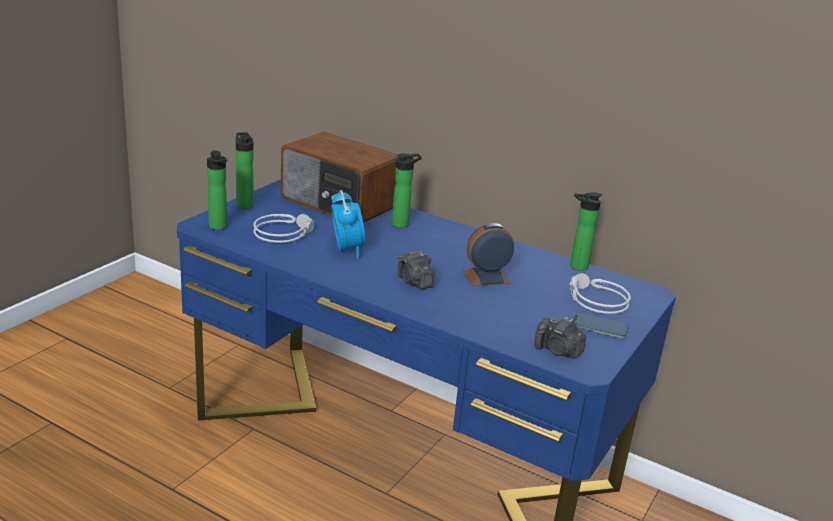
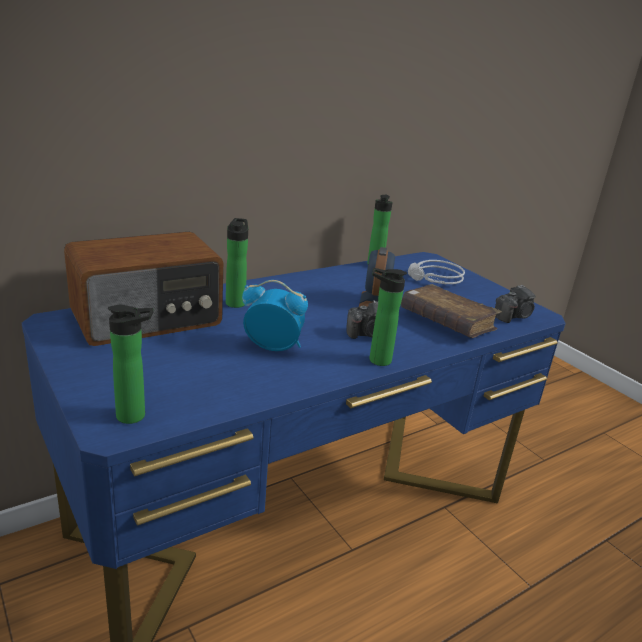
camera: 65 degrees left, 0 degrees up
(244, 204) = (79, 377): bottle -> bottle (376, 360)
(283, 233) = (197, 373): grey headphones -> none
(490, 315) = (447, 322): none -> brown book
(599, 328) = (479, 291): phone -> none

